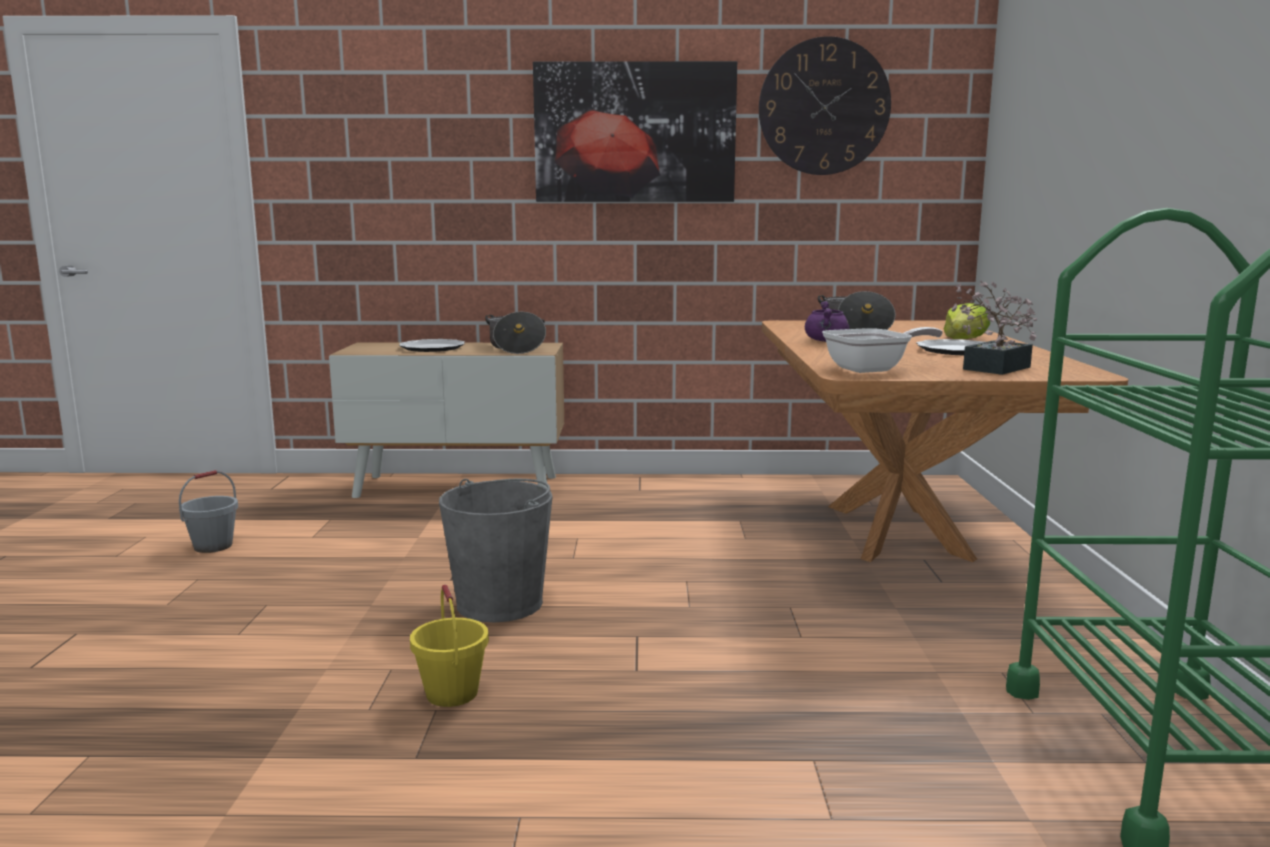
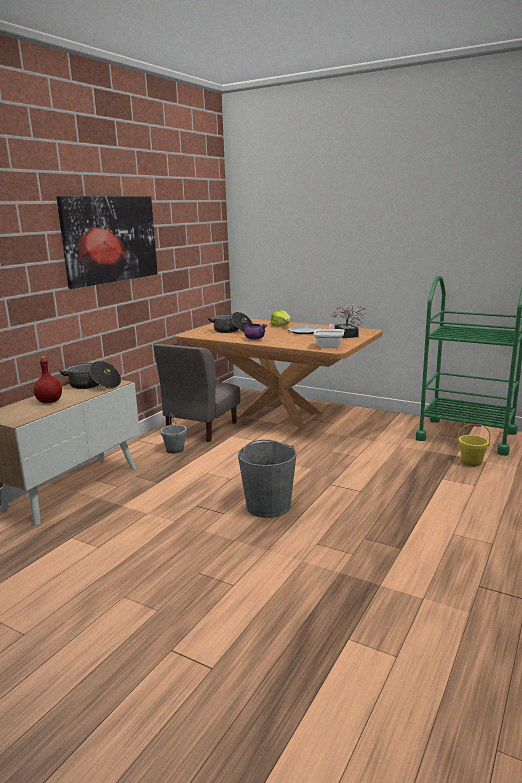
camera: 60 degrees left, 5 degrees up
(213, 546) = (63, 587): grey bucket -> grey bucket (174, 449)
(432, 348) = (50, 402): plate -> red bottle
(452, 693) = (352, 532): yellow bucket -> yellow bucket (471, 462)
(736, 497) = (201, 429): none -> grey chair
(824, 107) = (180, 220): wall clock -> none

